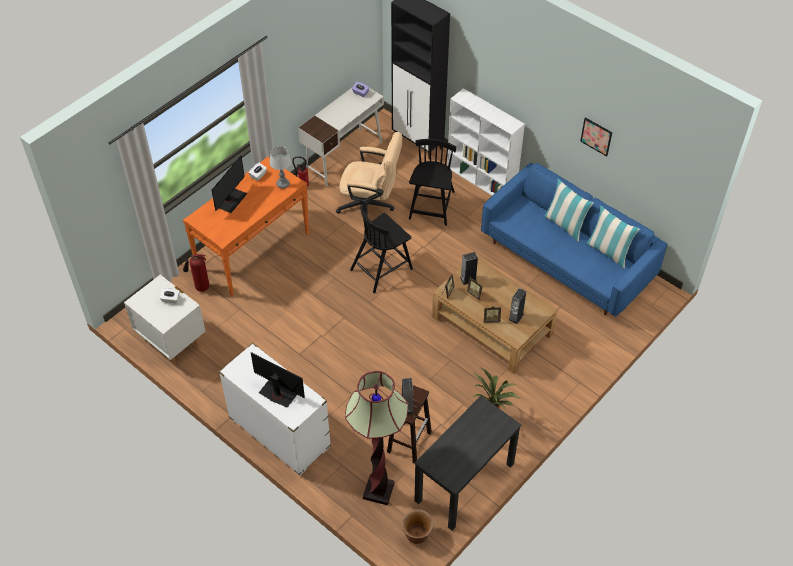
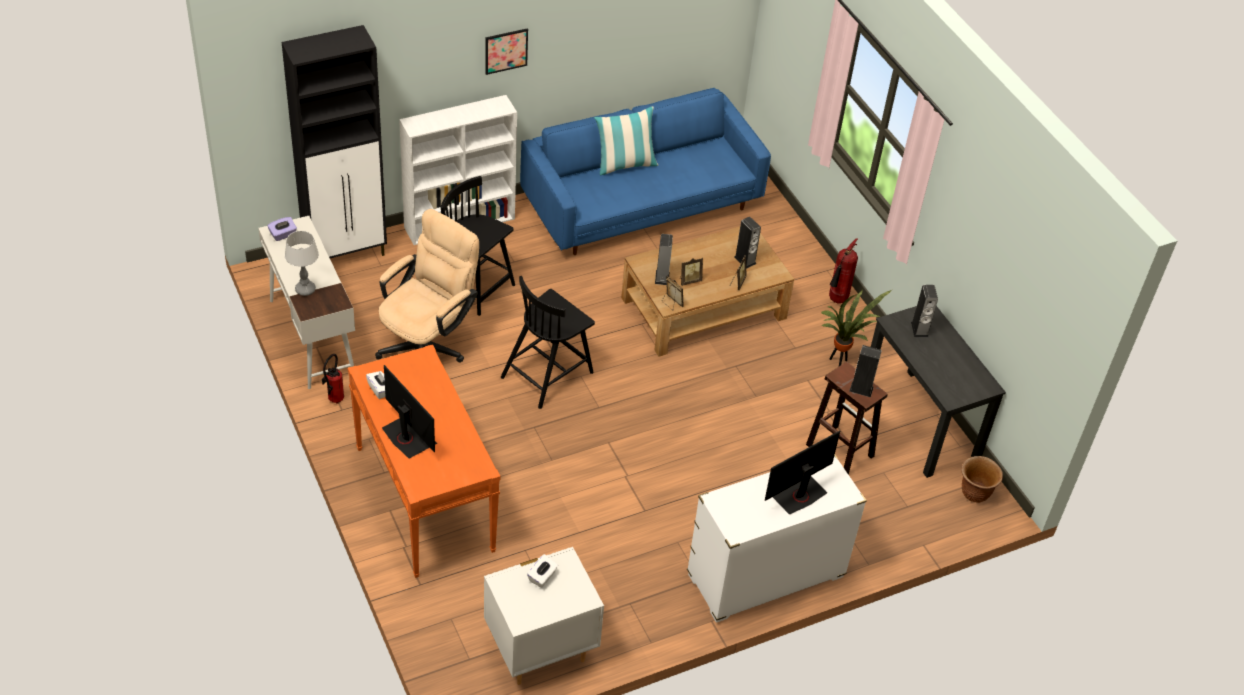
camera: 70 degrees left, 5 degrees down
(200, 287) = (455, 584): fire extinguisher -> fire extinguisher (837, 300)
(282, 184) = (417, 370): table lamp -> table lamp (305, 290)
(378, 491) = (898, 506): floor lamp -> none
(382, 268) = (548, 373): black chair -> black chair turned 60 degrees clockwise
(486, 424) = (919, 329): none -> speaker
(596, 136) = (608, 33): picture -> picture (506, 51)
(608, 252) = (688, 149): pillow -> none

